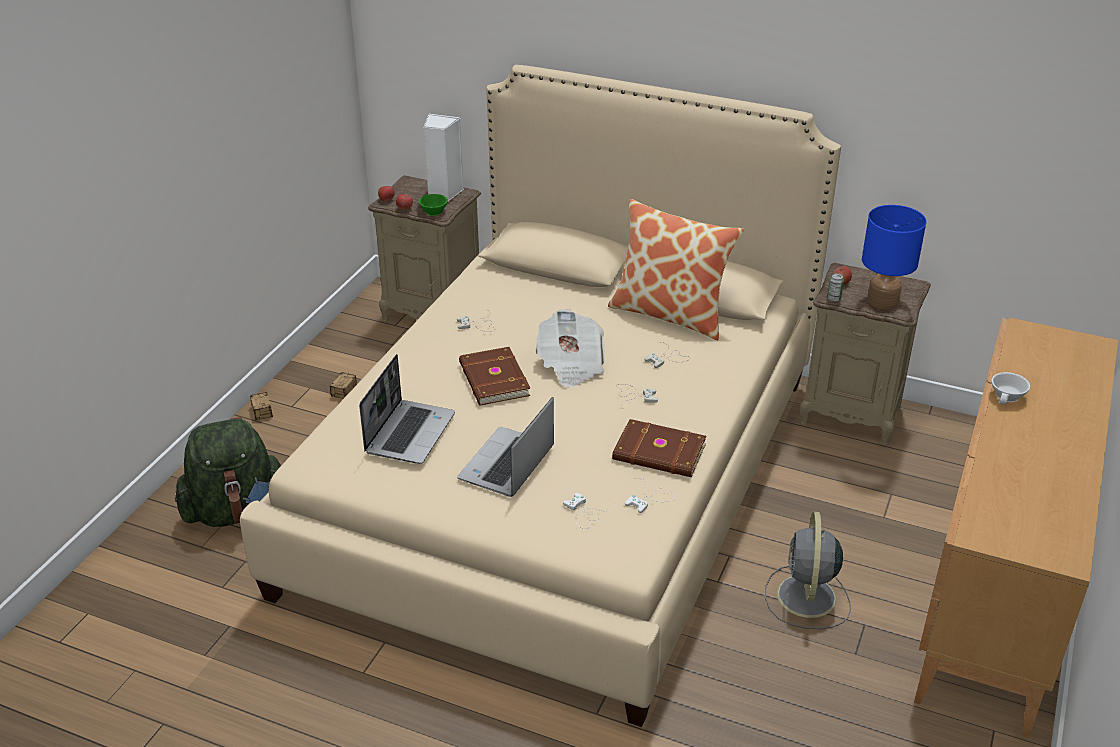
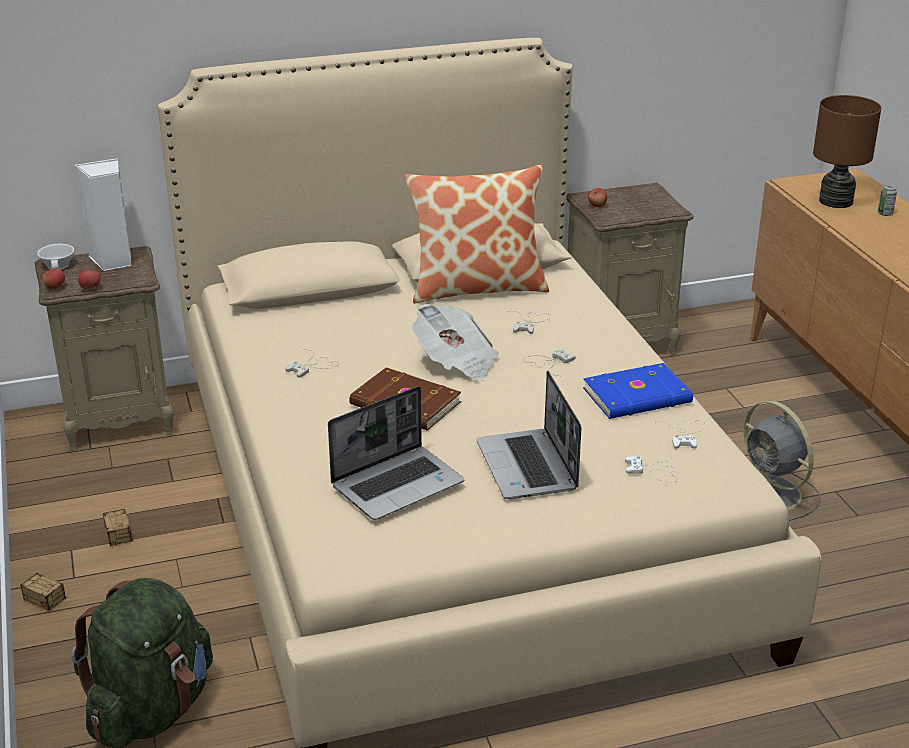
camera: 40 degrees left, 5 degrees down
(409, 433) = (398, 484): laptop -> laptop turned 75 degrees clockwise
(432, 211) = (126, 280): green cup -> none
(659, 453) = (638, 396): brown book -> blue book
(833, 298) = (610, 219): can -> can (885, 213)
(882, 301) = (648, 208): blue table lamp -> none
(1008, 397) = (855, 231): white cup -> white cup (59, 265)
(1037, 363) = (836, 201): none -> brown table lamp

